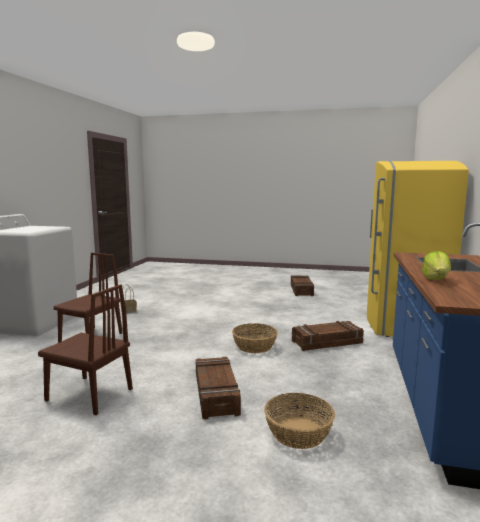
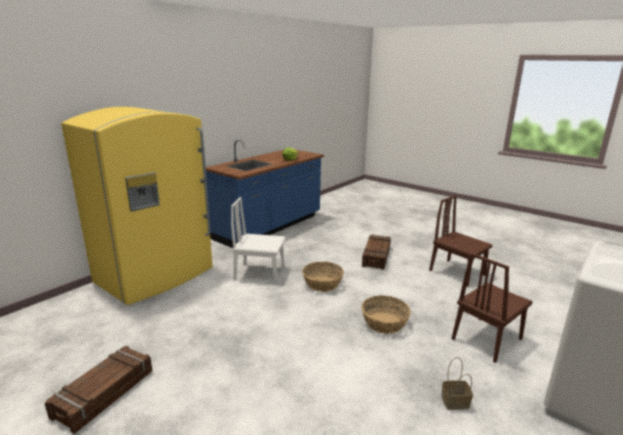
camera: 155 degrees left, 10 degrees up
(298, 432) = (348, 234): basket -> basket (384, 323)
(327, 342) = (260, 273): crate -> white chair

